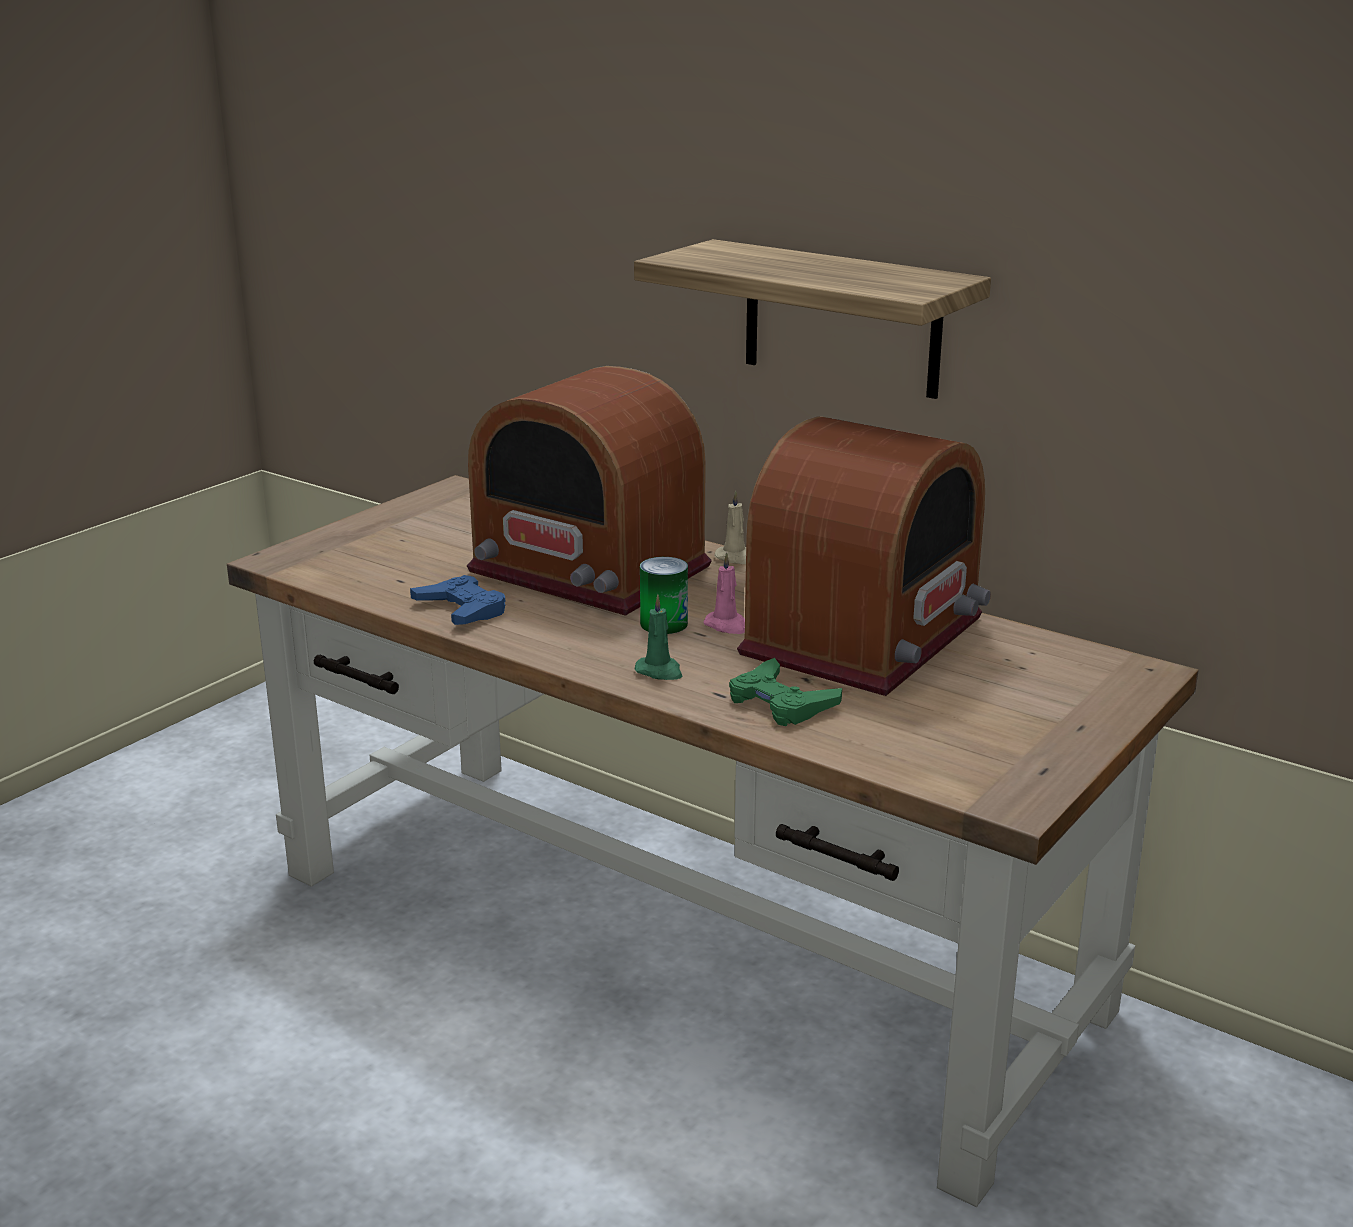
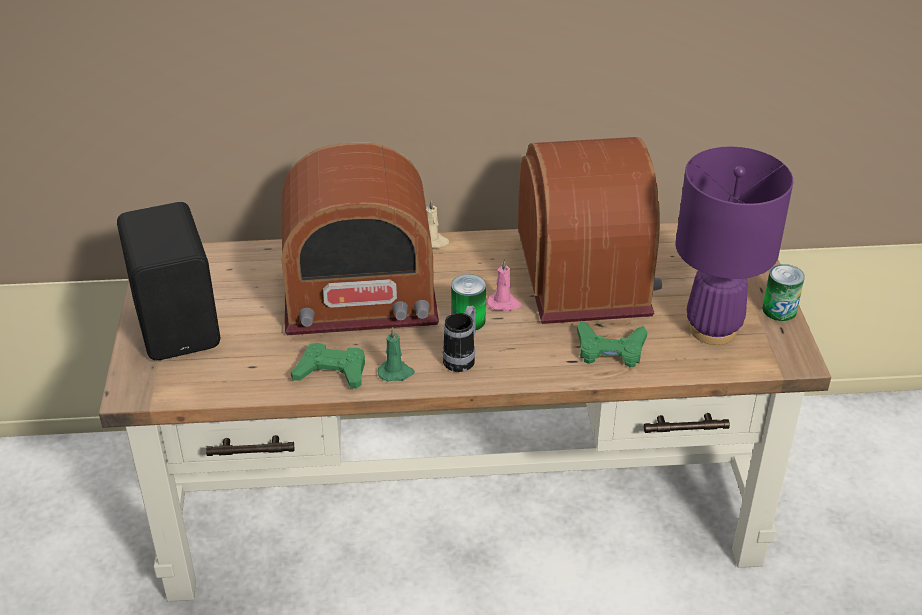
camera: 40 degrees left, 15 degrees up
(394, 533) = (180, 324): none -> black speaker
(461, 609) = (331, 371): blue game controller -> green game controller
(604, 647) = (462, 358): none -> mug
(660, 671) = (518, 361): green candle -> green candle (396, 372)
(842, 319) = (496, 64): shelf -> none
(945, 735) = (713, 330): none -> purple table lamp
(1073, 753) = (779, 310): none -> can

